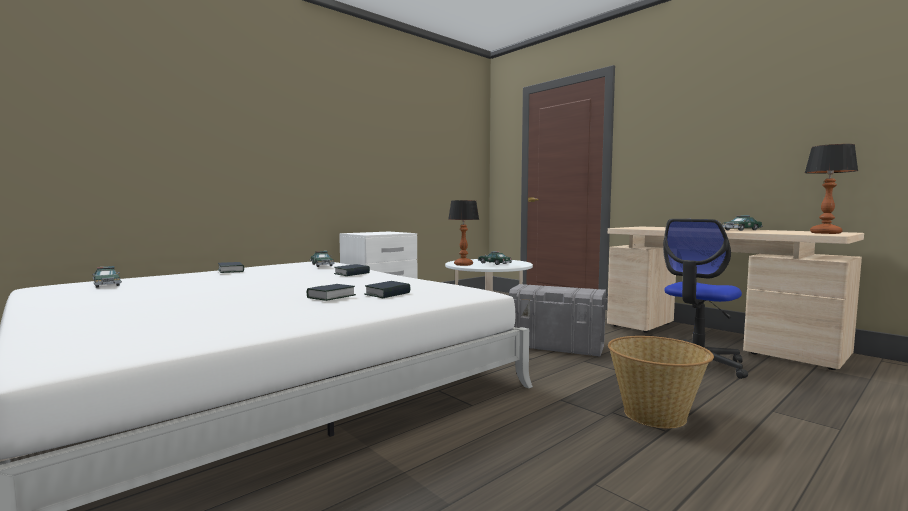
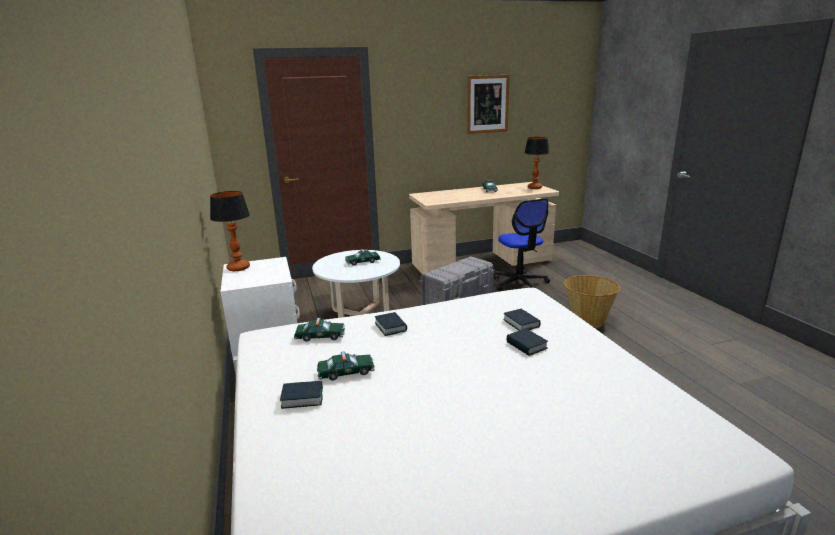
camera: 65 degrees left, 15 degrees up
(107, 284) = (327, 507): toy car -> toy car (346, 372)
(463, 264) = (354, 274): table lamp -> table lamp (238, 268)
(775, 108) = (487, 104): none -> picture

